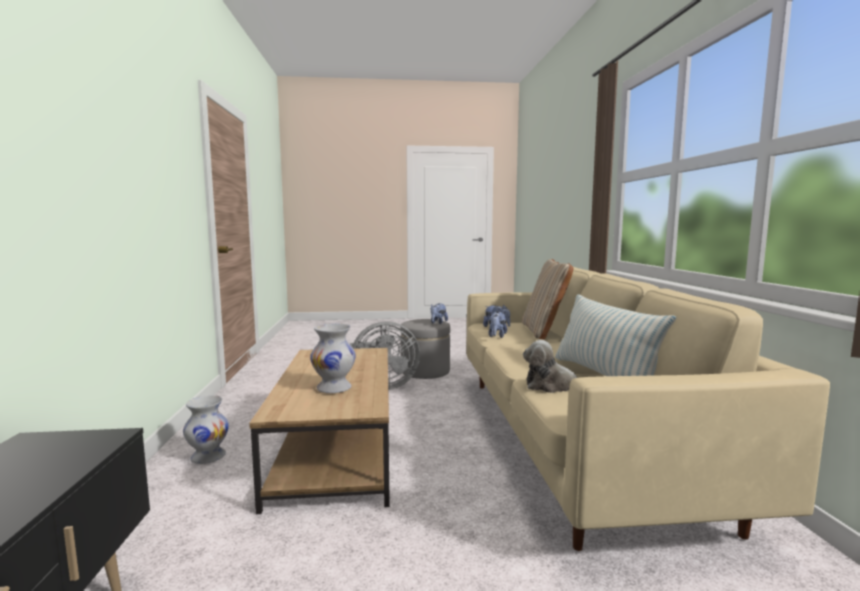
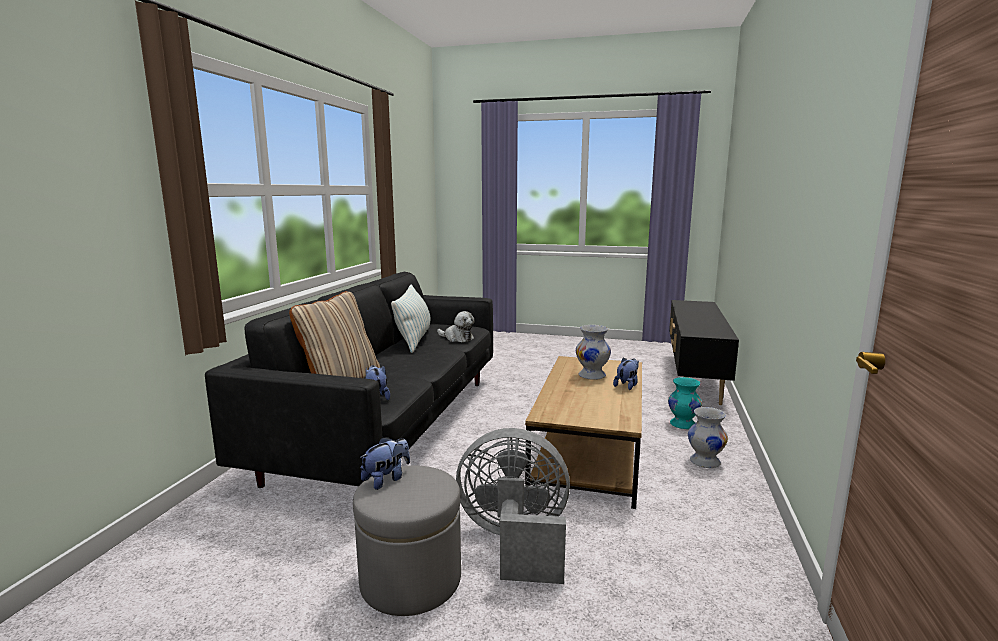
camera: 160 degrees left, 5 degrees up
(185, 515) = (683, 425): none -> turquoise vase
(496, 336) = (406, 383): plush toy -> plush toy (627, 385)
(571, 440) = (392, 426): beige sofa -> black sofa

